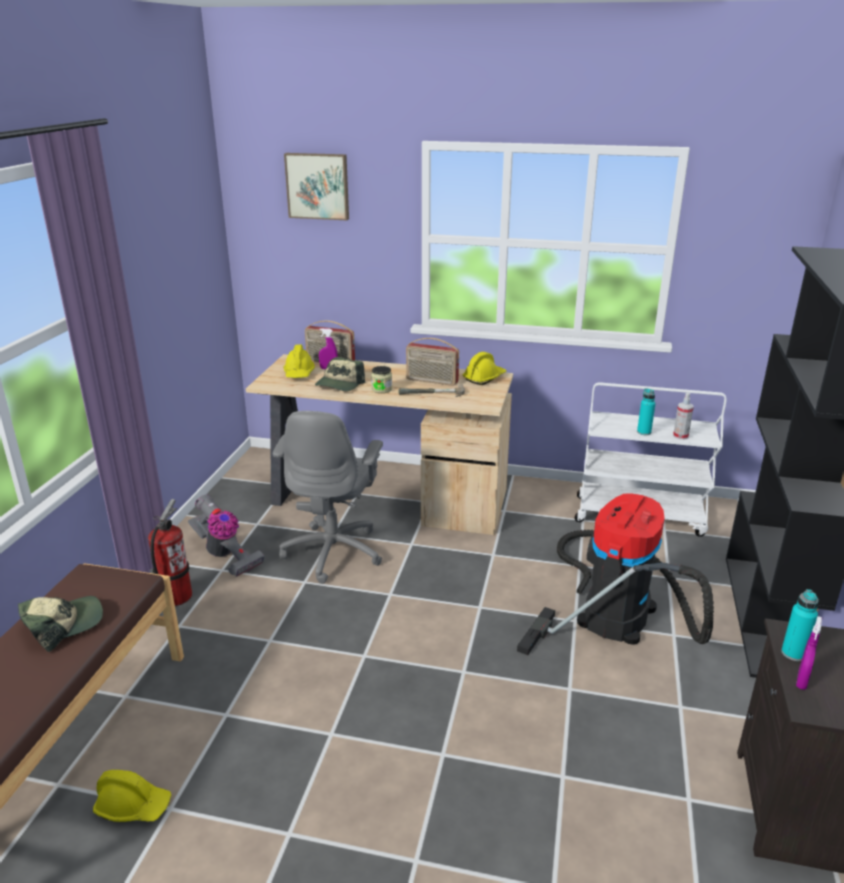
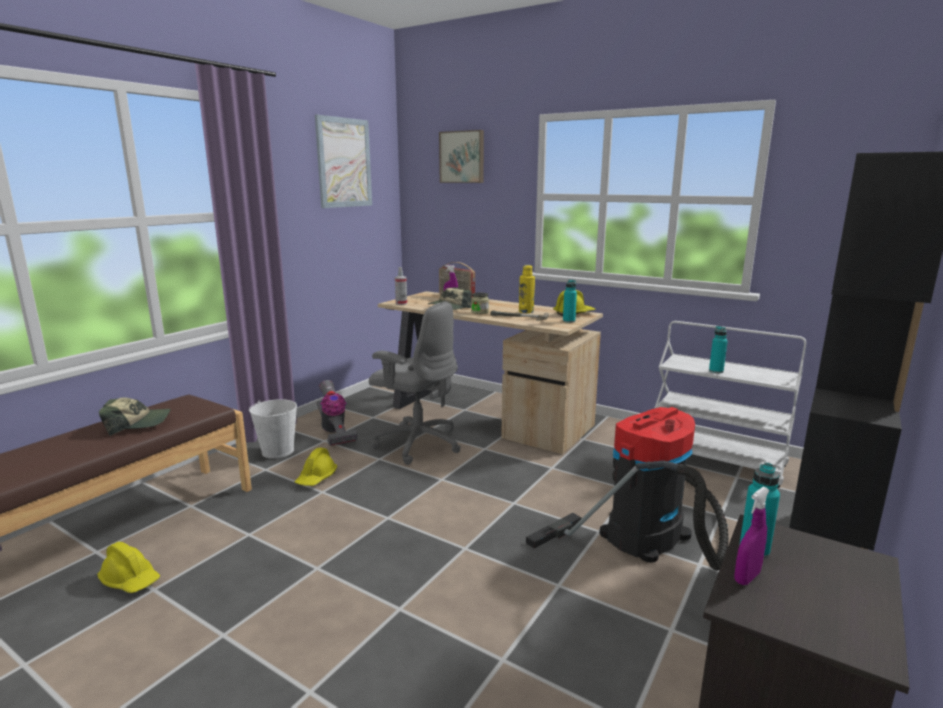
camera: 20 degrees right, 10 degrees down
(172, 208) = (344, 163): none -> picture
(175, 597) = (278, 451): fire extinguisher -> white bucket
(299, 373) = (425, 300): yellow hard hat -> yellow hard hat (316, 478)
(334, 551) = (418, 443): grey office chair -> grey office chair turned 90 degrees counterclockwise
(431, 381) = (526, 311): radio -> yellow bottle
(489, 393) = (569, 321): none -> turquoise bottle
(680, 436) = (754, 378): spray bottle -> spray bottle (401, 303)

